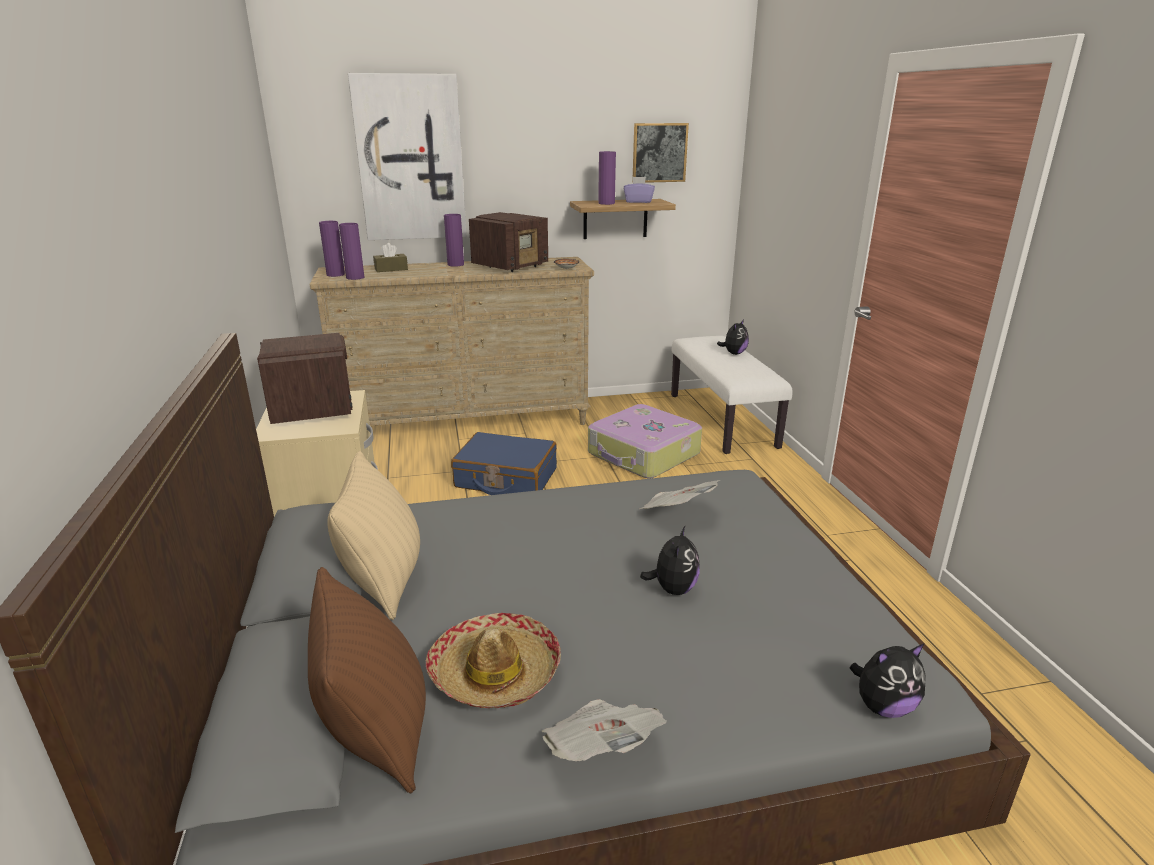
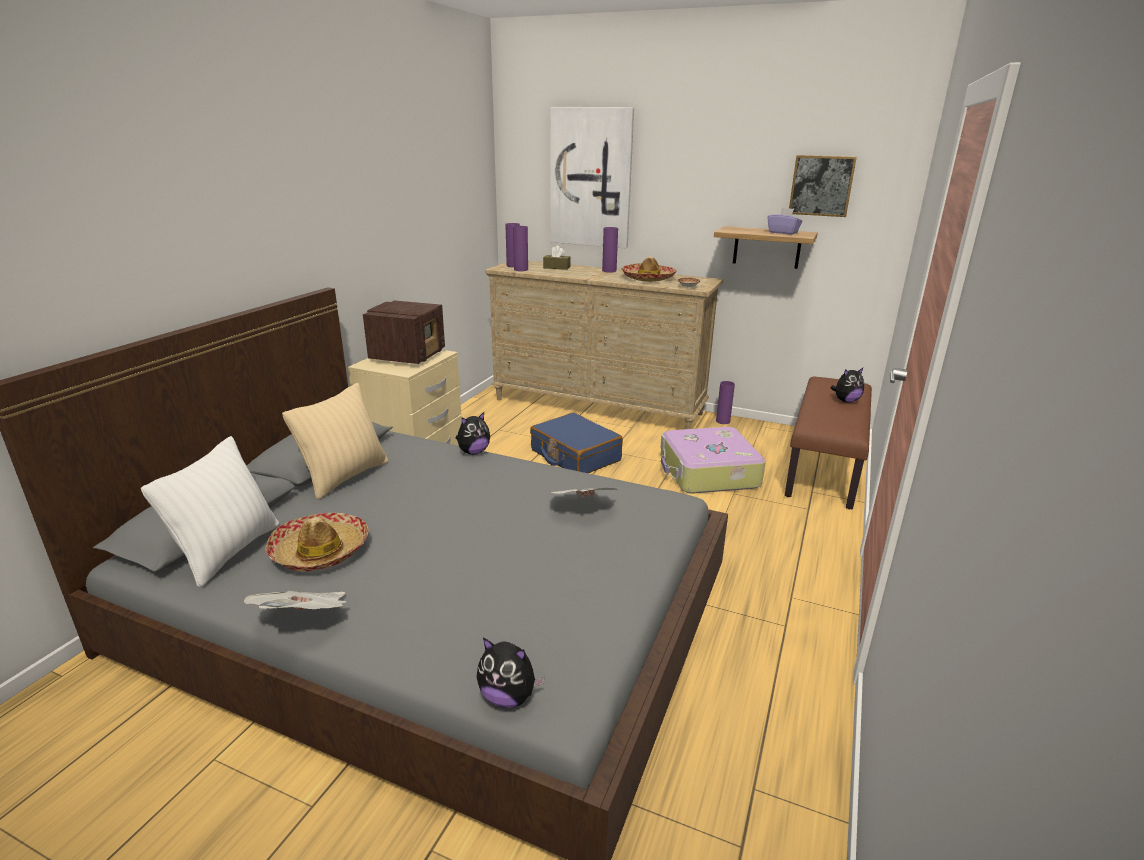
camera: 35 degrees right, 0 degrees up
(377, 732) = (229, 552): brown pillow -> white pillow
(511, 266) = (648, 278): radio -> hat
(606, 203) = (747, 231): purple vase -> purple vase (723, 421)
(673, 589) = (494, 554): plush toy -> plush toy (473, 452)
(723, 420) = (825, 467): white bench -> brown bench

